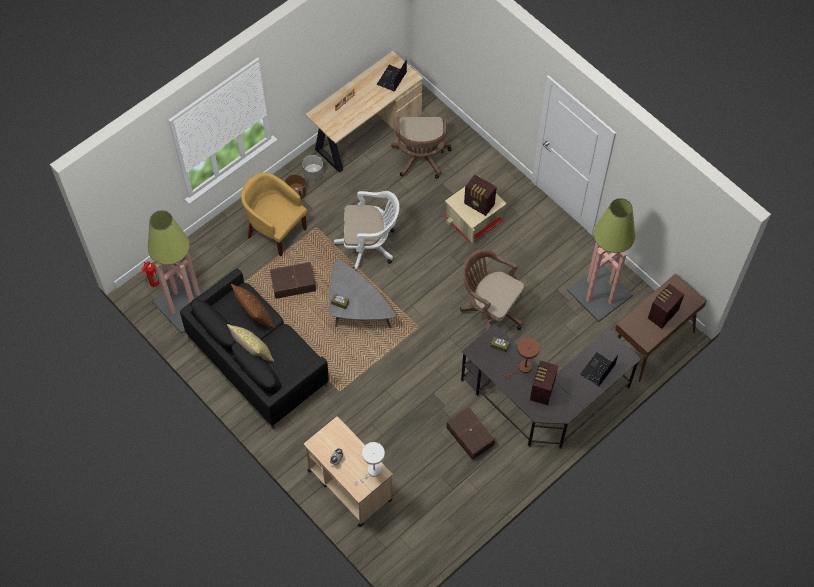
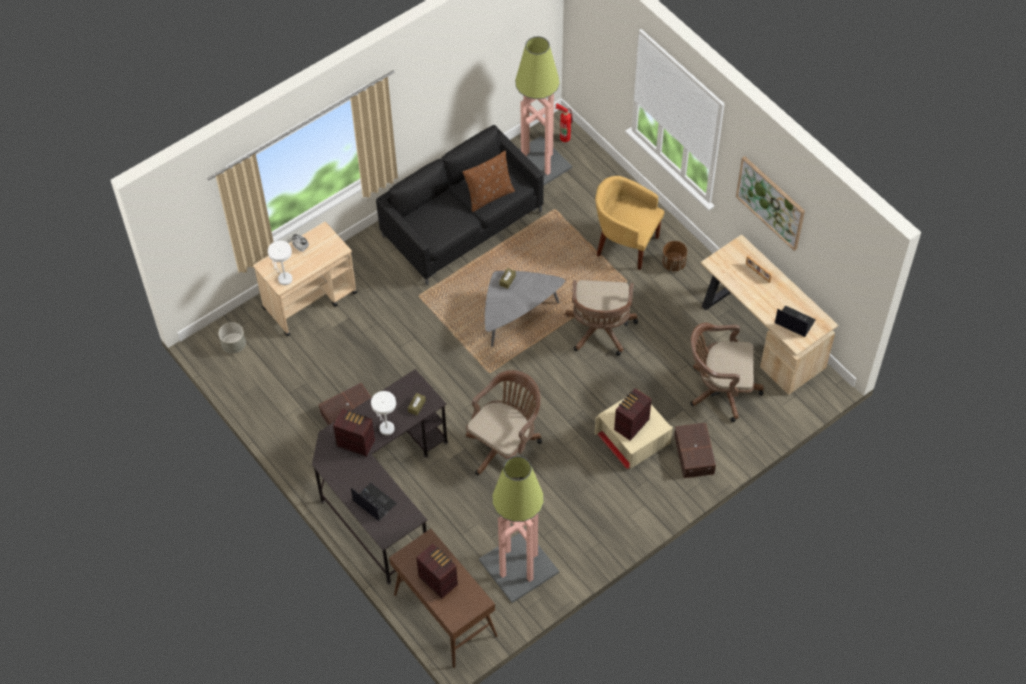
camera: 95 degrees right, 5 degrees down
(253, 352) = (446, 193): pillow -> none
(275, 230) = (625, 243): yellow armchair -> yellow armchair turned 105 degrees counterclockwise
(293, 283) = (555, 258): brown storage box -> brown storage box (694, 454)
(313, 174) = (700, 281): grey planter -> grey planter (234, 345)
(317, 59) = (771, 202): none -> picture
(369, 245) = (600, 331): white office chair -> brown office chair
(523, 368) = (385, 426): brown table lamp -> white table lamp

